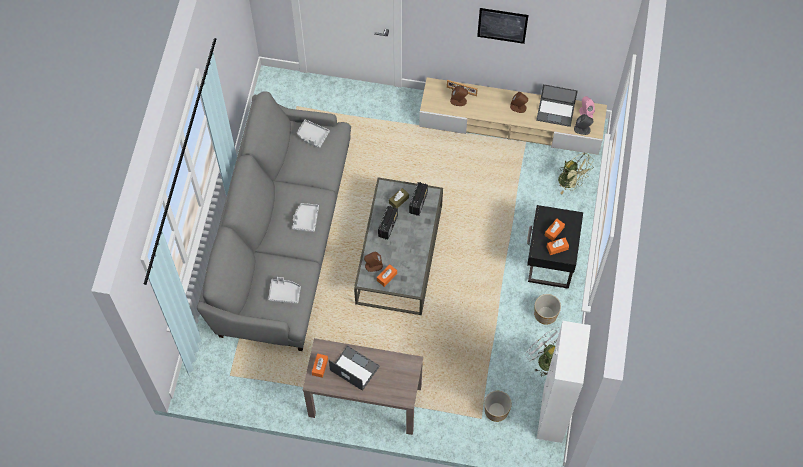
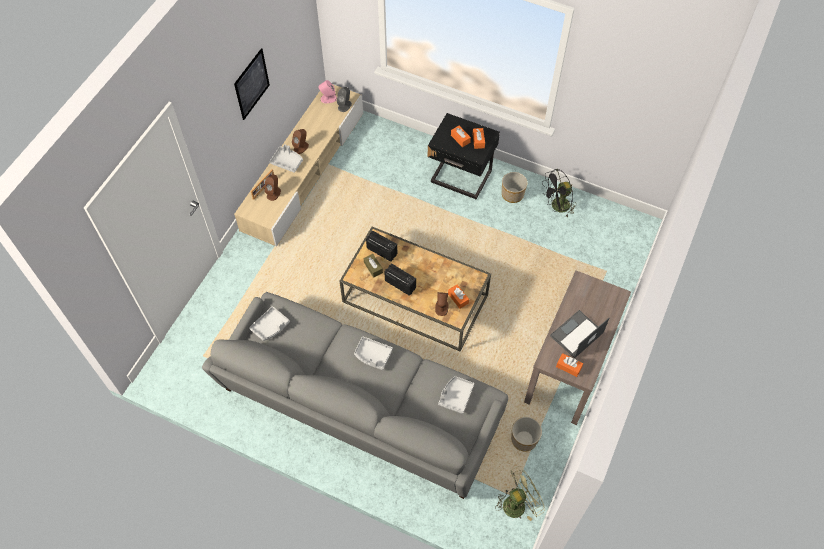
camera: 75 degrees left, 5 degrees down
(398, 254) = (415, 299): grey coffee table -> brown coffee table
(496, 411) = (601, 257): planter -> planter (524, 440)
(497, 101) = (287, 162): none -> grey tray
(543, 359) = (557, 207): white fan -> black fan
(552, 414) = (612, 214): white cabinet -> none
(556, 112) = (318, 120): laptop -> none
(571, 182) = (384, 141): green fan -> green fan (518, 503)

